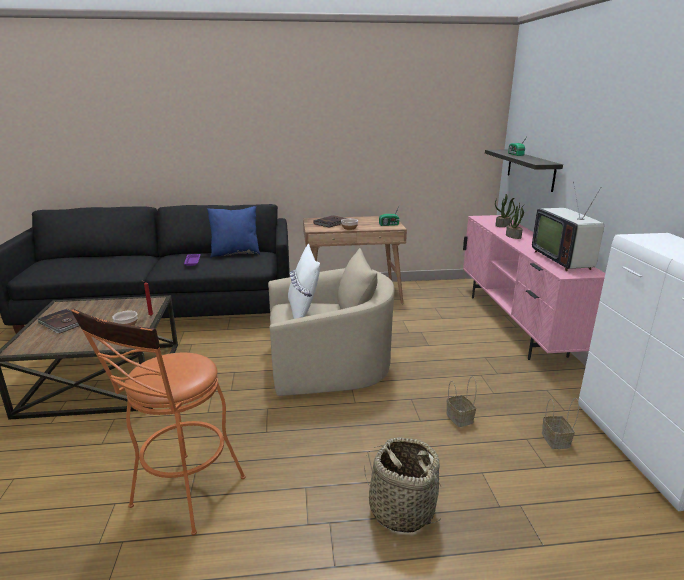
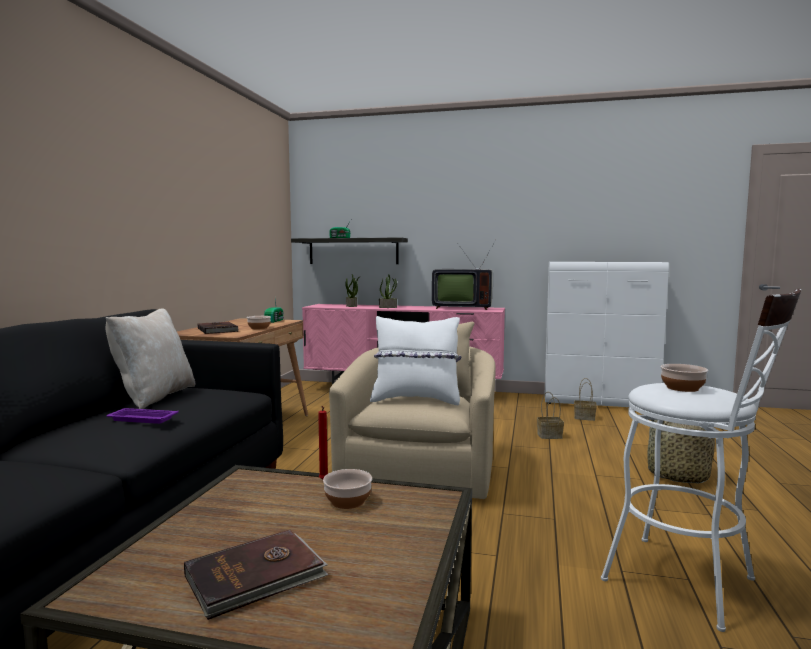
camera: 70 degrees left, 15 degrees down
(176, 366) = (683, 388): none -> bowl
(182, 498) = (692, 584): orange stool -> white stool
(235, 253) = (154, 397): blue pillow -> beige pillow

